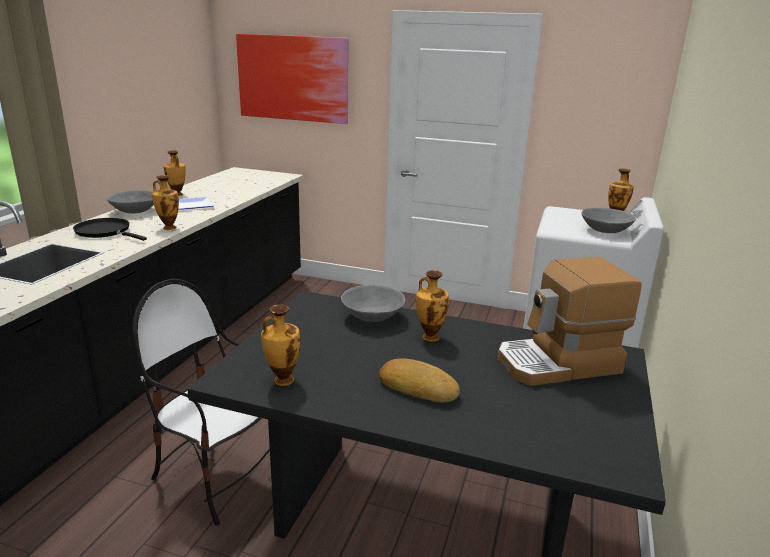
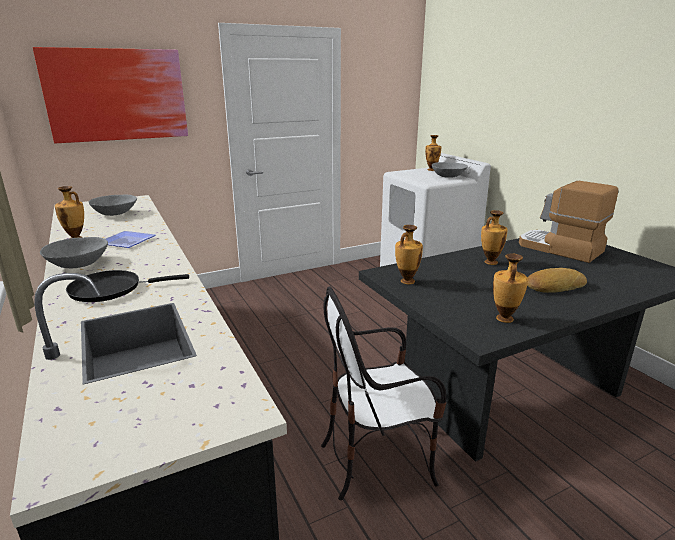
camera: 45 degrees left, 0 degrees up
(169, 227) = (166, 263): vase -> vase (406, 281)
(372, 316) = (438, 266): grey bowl -> grey bowl (115, 213)
(558, 364) = (559, 249): coffee machine -> coffee machine turned 105 degrees clockwise

